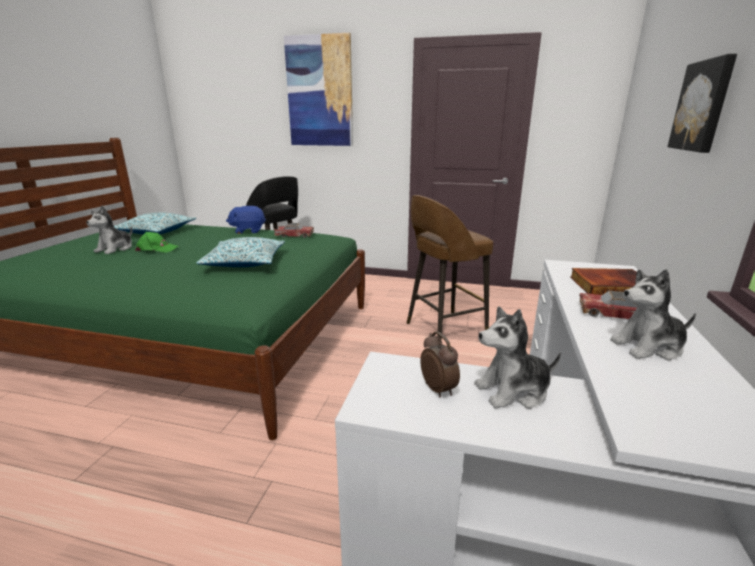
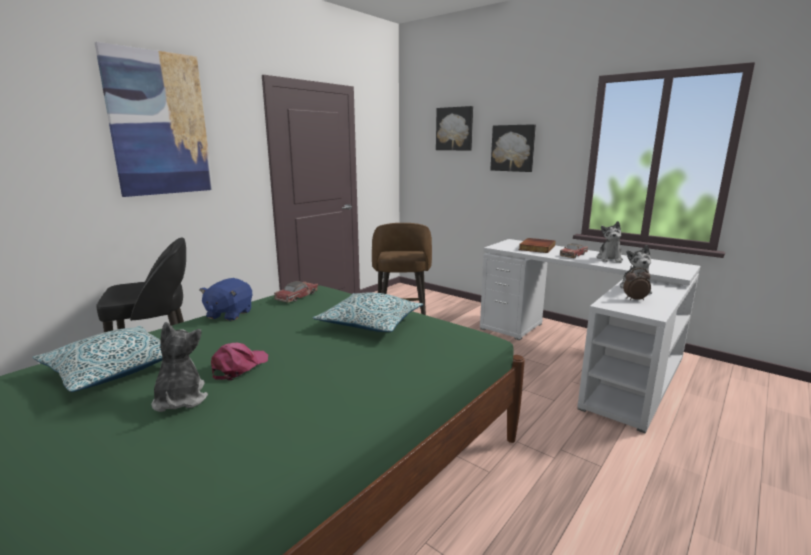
camera: 65 degrees left, 5 degrees down
(115, 249) = (180, 399): plush toy -> plush toy turned 150 degrees counterclockwise
(157, 249) = (239, 367): green cap -> pink cap
(663, 77) = (455, 129): none -> picture

